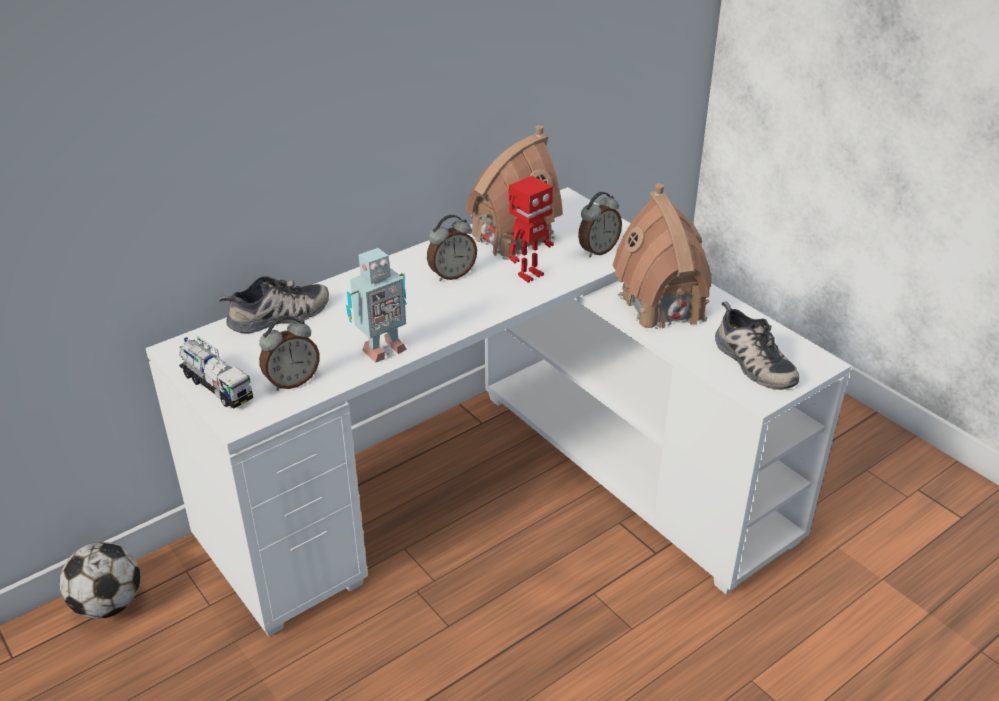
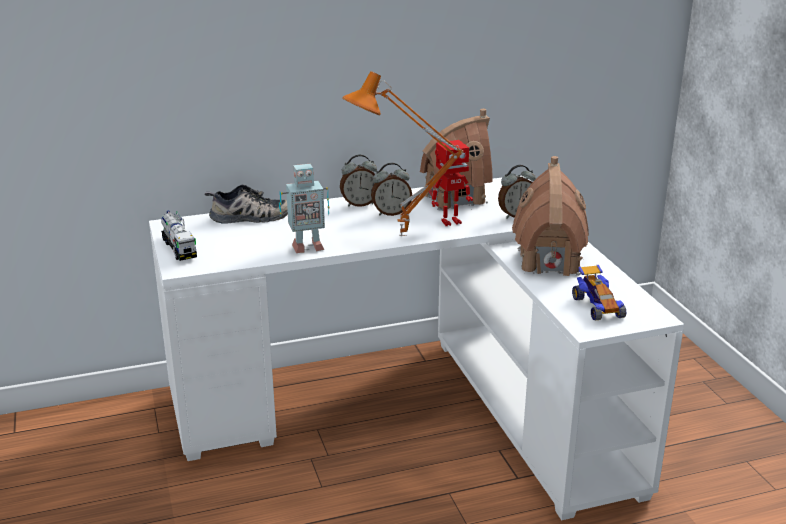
camera: 20 degrees right, 10 degrees down
(108, 604) = (92, 416): football -> none
(292, 381) = (231, 254): alarm clock -> alarm clock (359, 204)
(488, 310) = (403, 237): none -> orange table lamp
(751, 362) = (597, 306): shoe -> toy car

